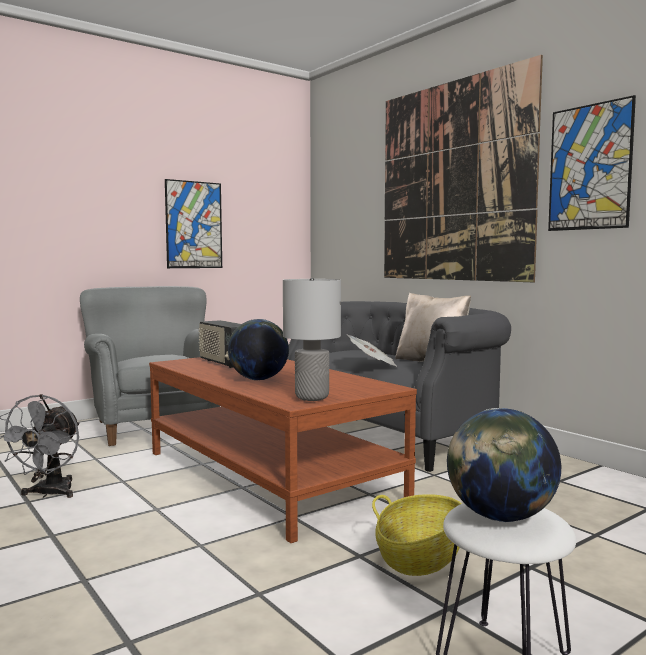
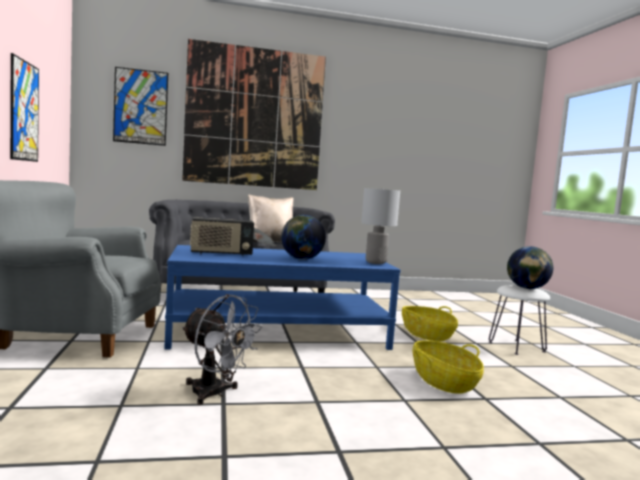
camera: 65 degrees left, 0 degrees up
(179, 599) = (443, 382): none -> basket
(269, 475) = (278, 333): brown coffee table -> blue coffee table
(589, 167) = (351, 129): picture -> picture (140, 107)

